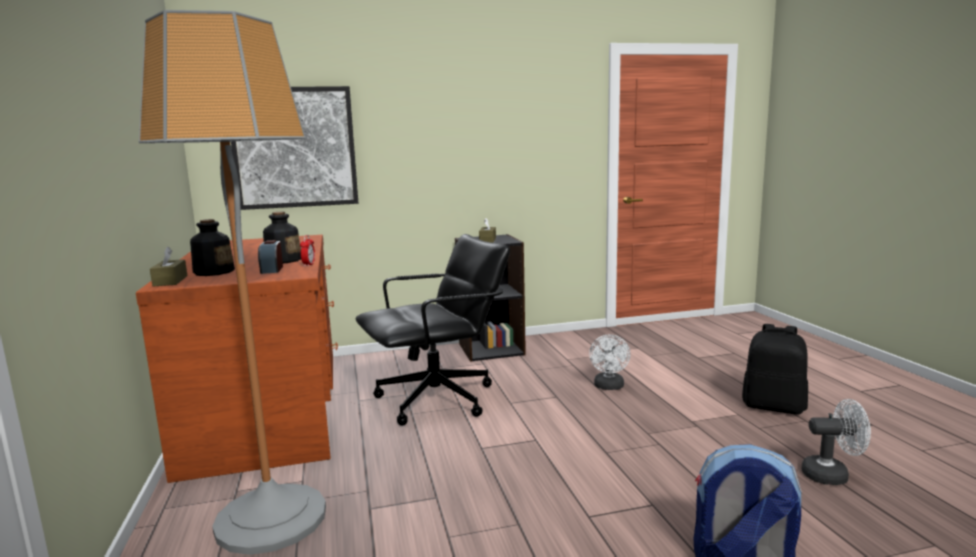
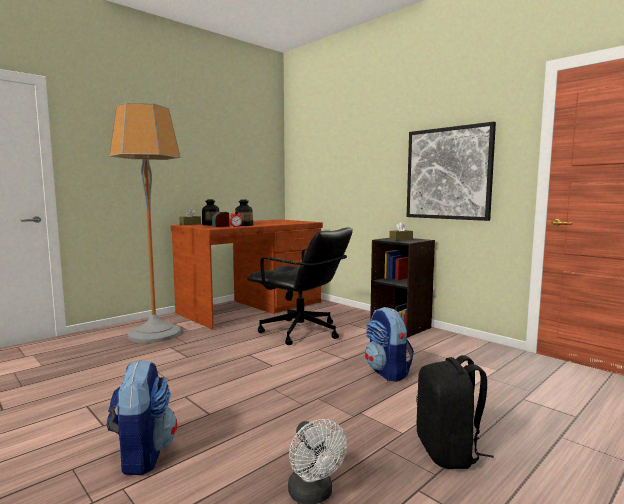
camera: 60 degrees right, 5 degrees down
(294, 148) = (322, 170): picture -> picture (448, 173)
(609, 387) = (387, 372): white fan -> backpack

